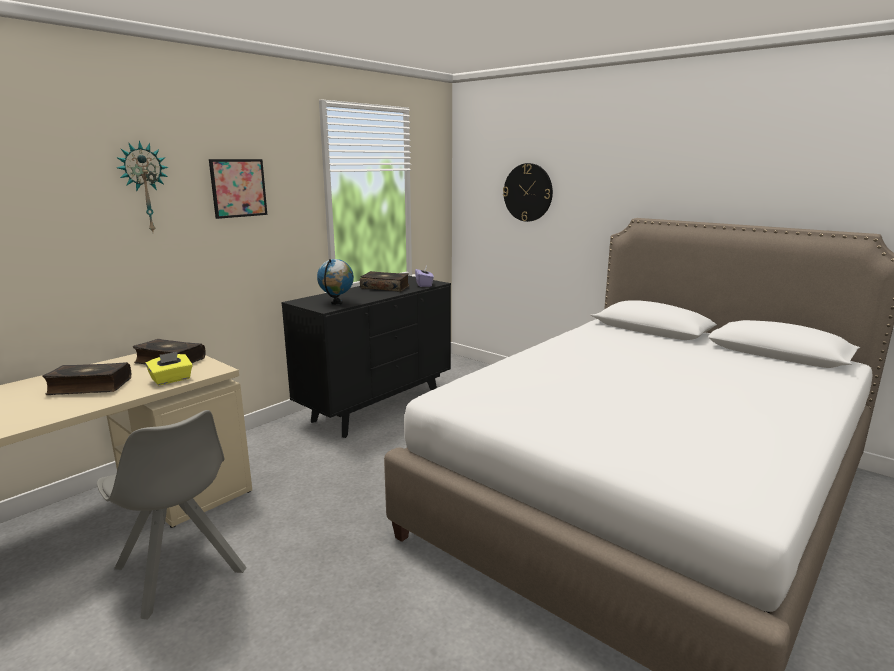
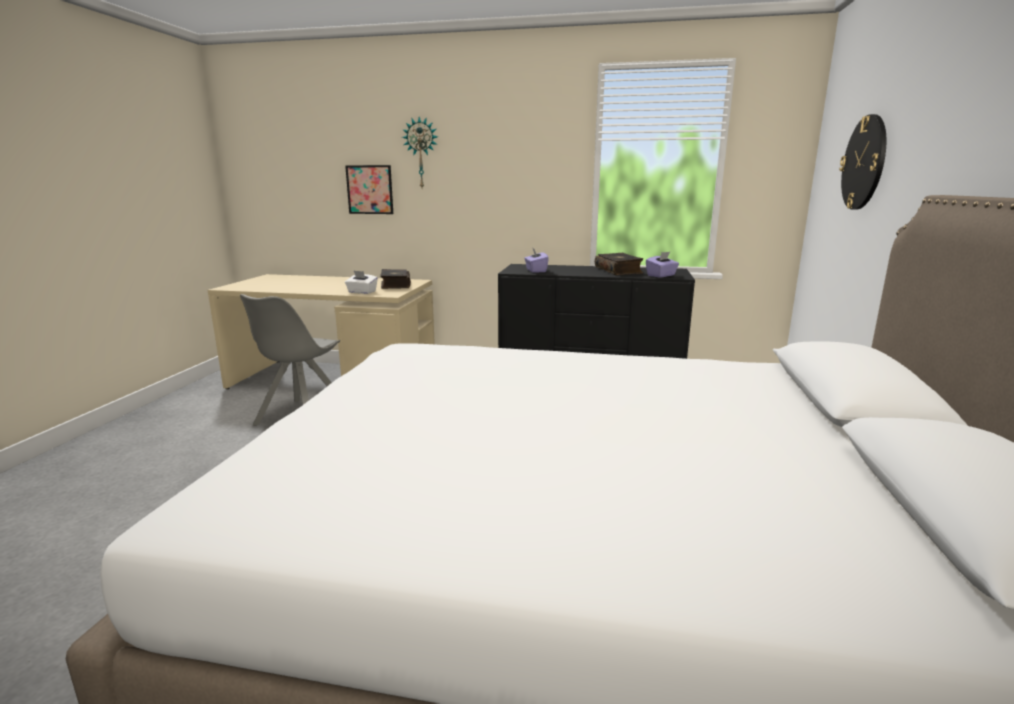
camera: 60 degrees right, 0 degrees up
(89, 387) = (335, 285): book -> none
(171, 380) = (362, 292): yellow tissue box -> white tissue box
(238, 188) = (498, 155): picture -> picture (370, 189)
(337, 303) = (535, 271): globe -> purple tissue box

